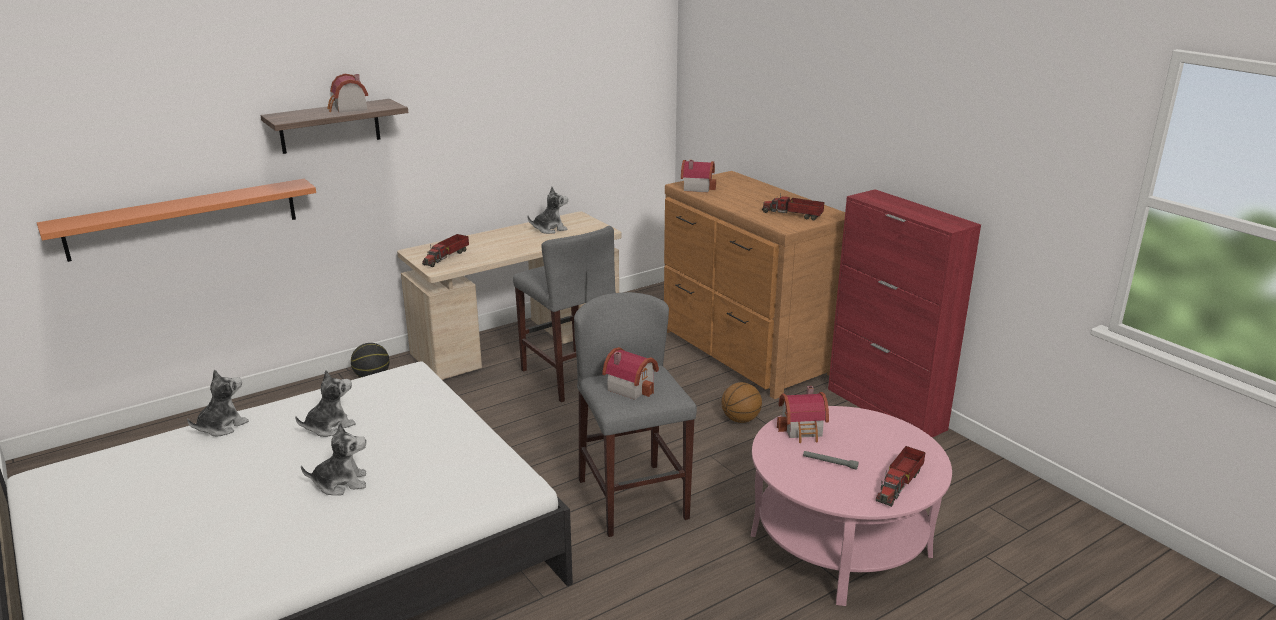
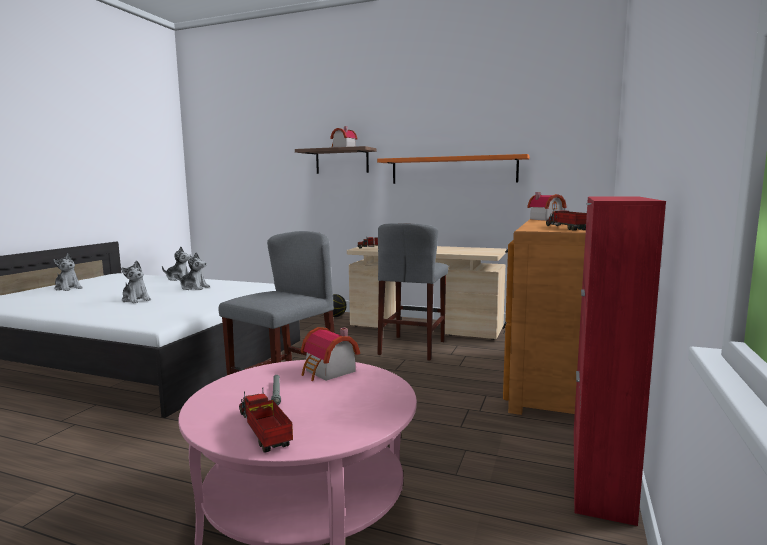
camera: 55 degrees right, 15 degrees down
(183, 219) = (270, 201): orange shelf -> orange shelf (453, 170)
(550, 229) = (461, 249): plush toy -> plush toy (68, 288)
(631, 386) = (270, 295): toy house -> none
(740, 419) = (451, 409): basketball -> none
(899, 484) = (263, 431): toy truck -> toy truck turned 60 degrees clockwise

